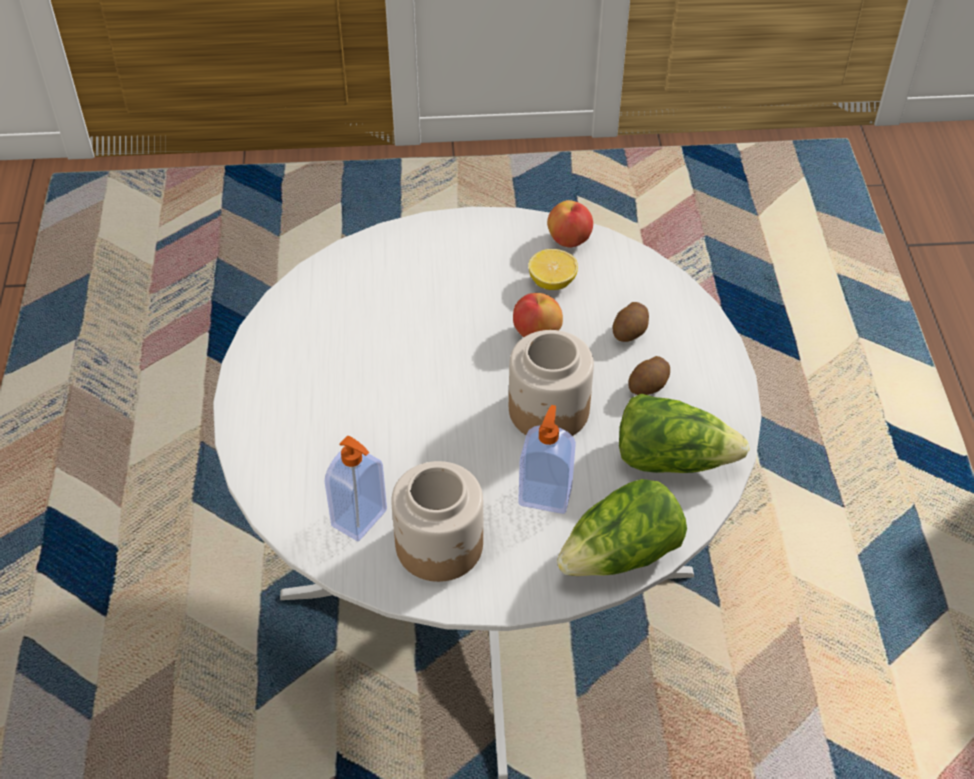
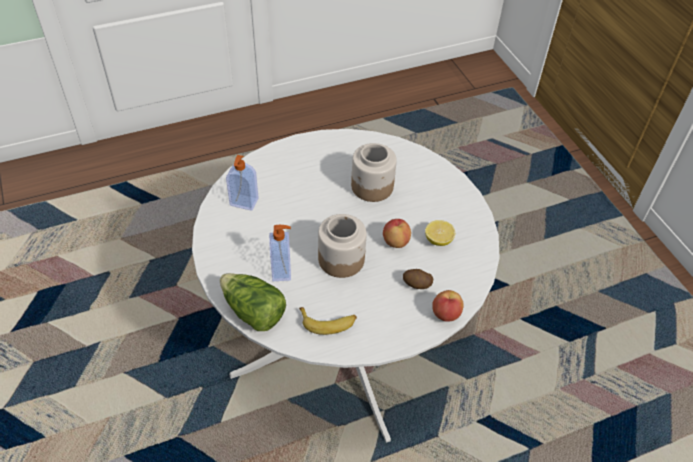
camera: 70 degrees right, 0 degrees up
(440, 545) = (237, 236): jar -> jar (372, 187)
(569, 240) = (477, 240): apple -> apple (446, 314)
(648, 386) = (378, 301): potato -> none
(672, 458) = (328, 322): lettuce -> banana

